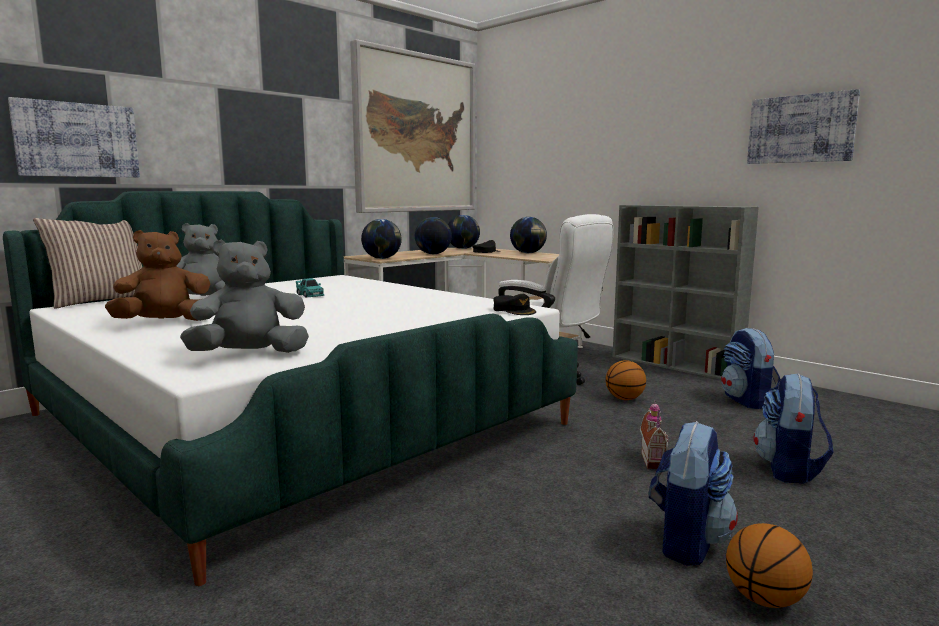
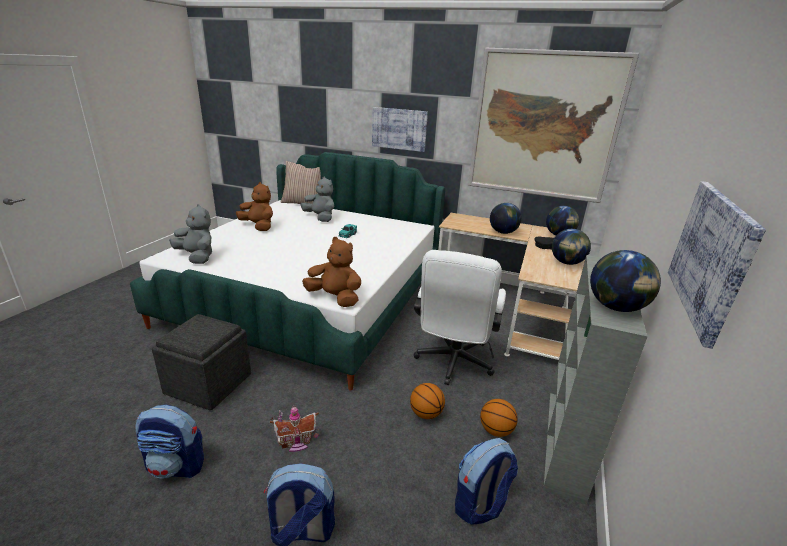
camera: 65 degrees right, 15 degrees up
(77, 140) = (311, 123): picture -> picture (399, 129)
(382, 258) = (453, 224): globe -> globe (616, 307)
(491, 512) = (209, 383): none -> grey ottoman
(514, 311) = (335, 298): black cap -> brown plush toy
(764, 599) = (110, 503): basketball -> basketball (495, 430)

